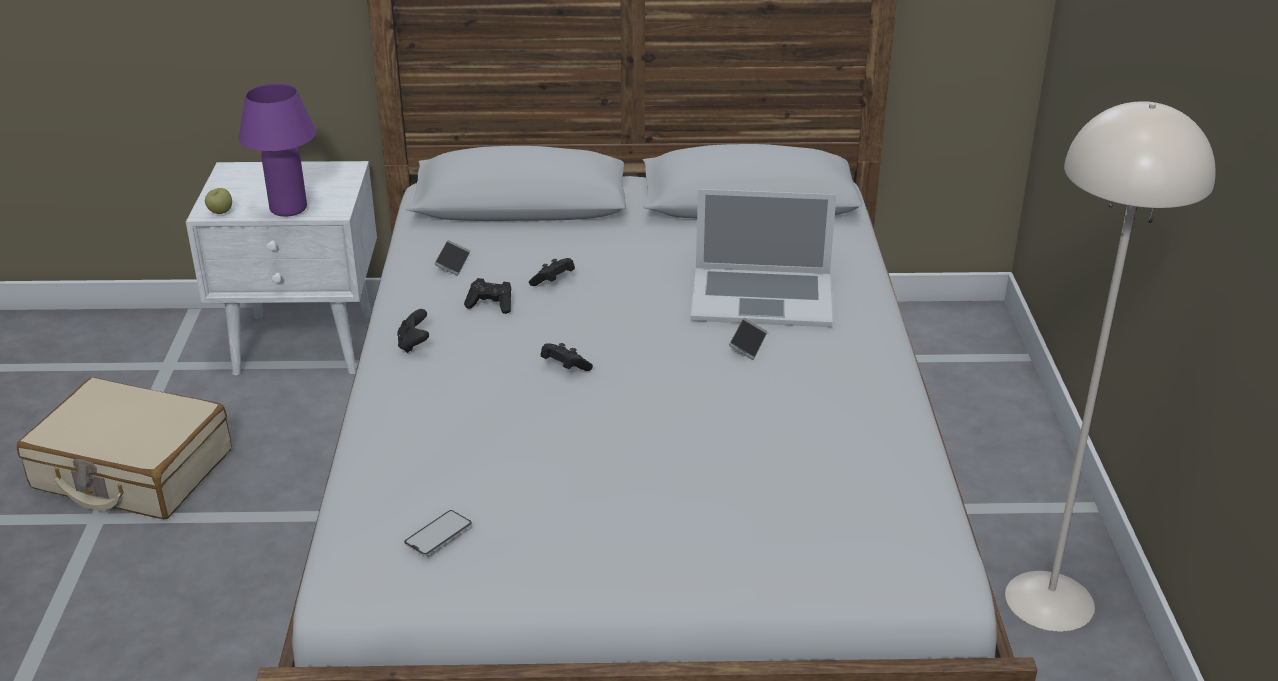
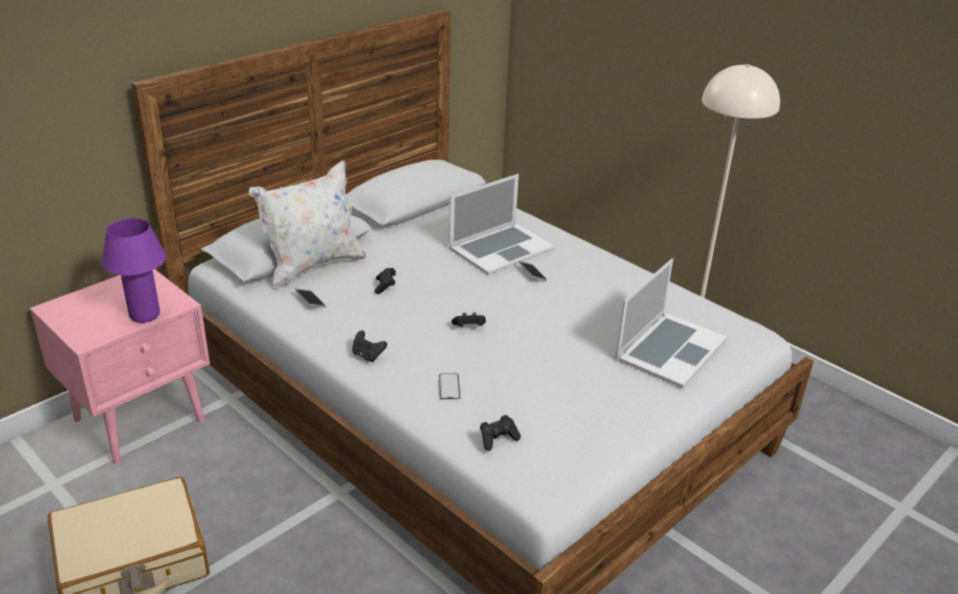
camera: 45 degrees left, 0 degrees up
(220, 212) = (96, 338): apple -> none
(306, 344) = (141, 419): white nightstand -> pink nightstand
(438, 533) = (553, 441): phone -> phone (449, 387)
(491, 305) = (374, 314): black game controller -> black game controller (498, 439)
(514, 227) = (313, 266): none -> white pillow
(768, 518) = (670, 349): none -> laptop

